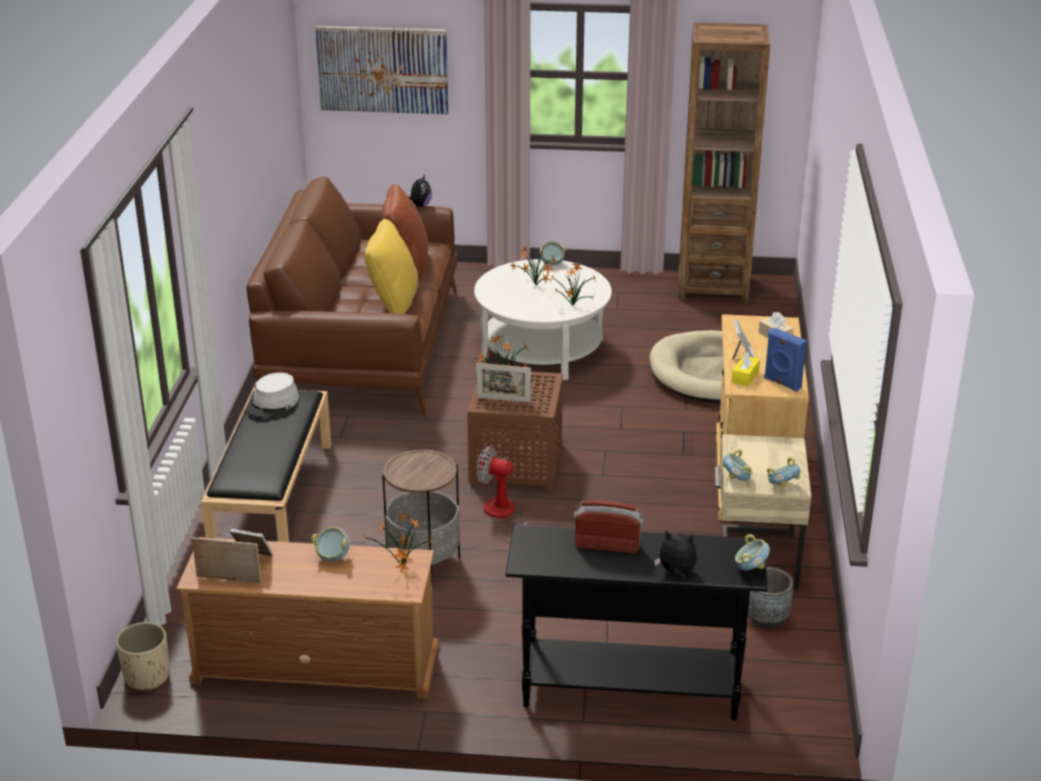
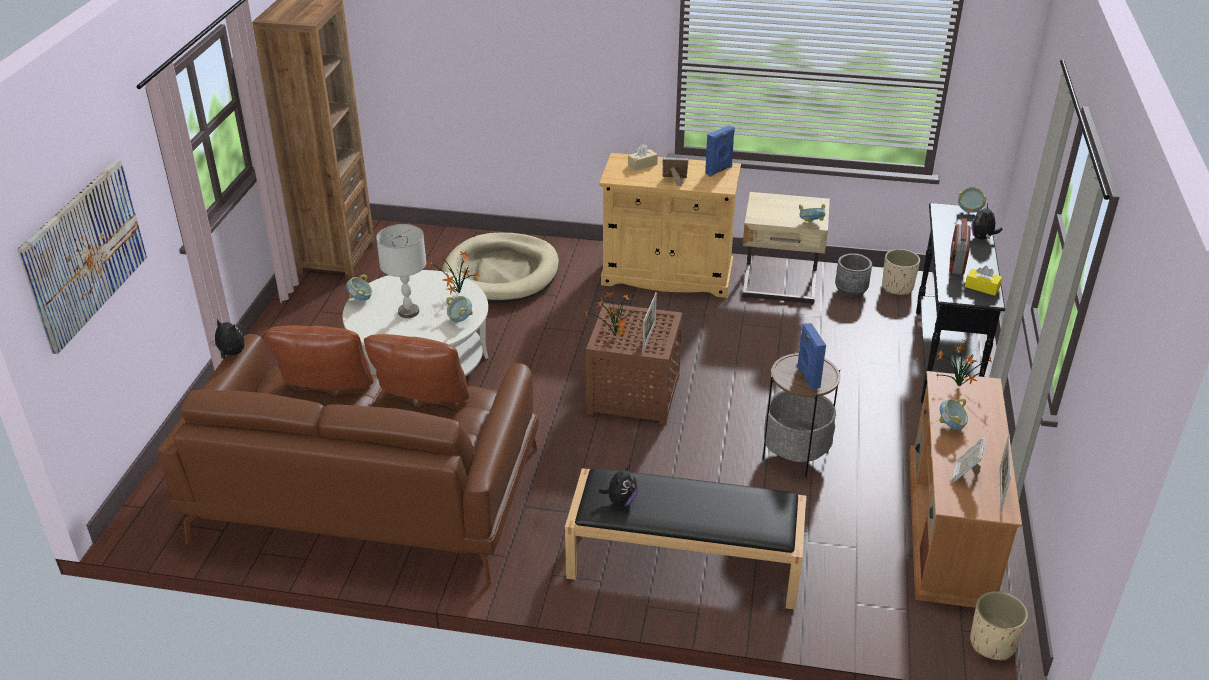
camera: 85 degrees left, 5 degrees up
(273, 404) = (620, 501): grey hat -> plush toy
(393, 303) = (421, 404): yellow pillow -> brown pillow
(411, 469) = (807, 377): none -> blue speaker
(503, 515) = (719, 406): fan -> none
(536, 286) = (409, 312): potted plant -> grey table lamp
(745, 377) = (708, 183): yellow tissue box -> yellow tissue box (982, 287)
(782, 486) = (818, 207): bowl -> bowl (460, 320)
(792, 661) = (897, 287): none -> beige planter

